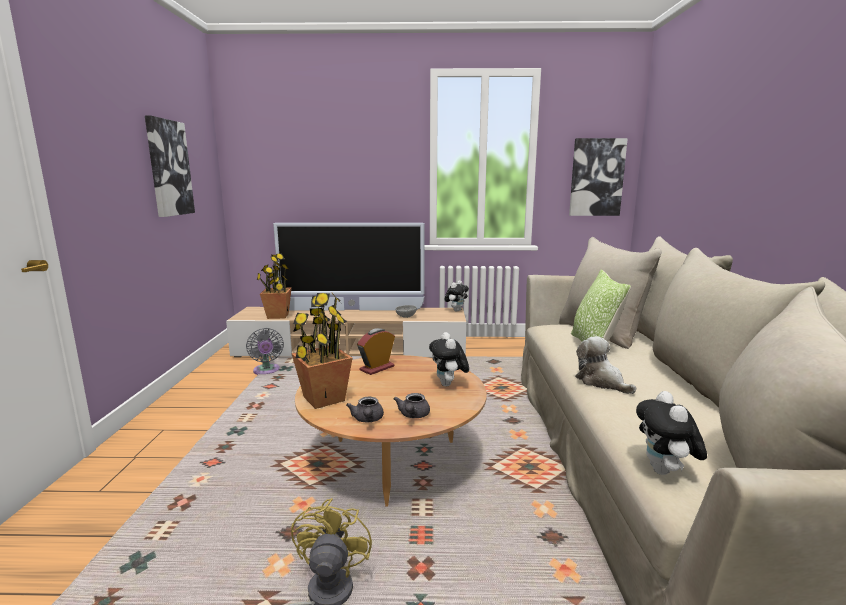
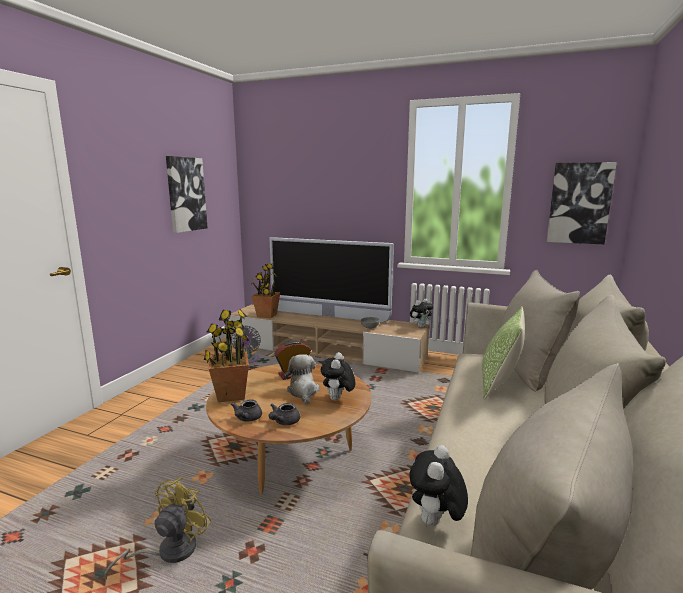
camera: 20 degrees right, 0 degrees up
(601, 382) = (468, 422): plush toy -> plush toy (303, 392)

